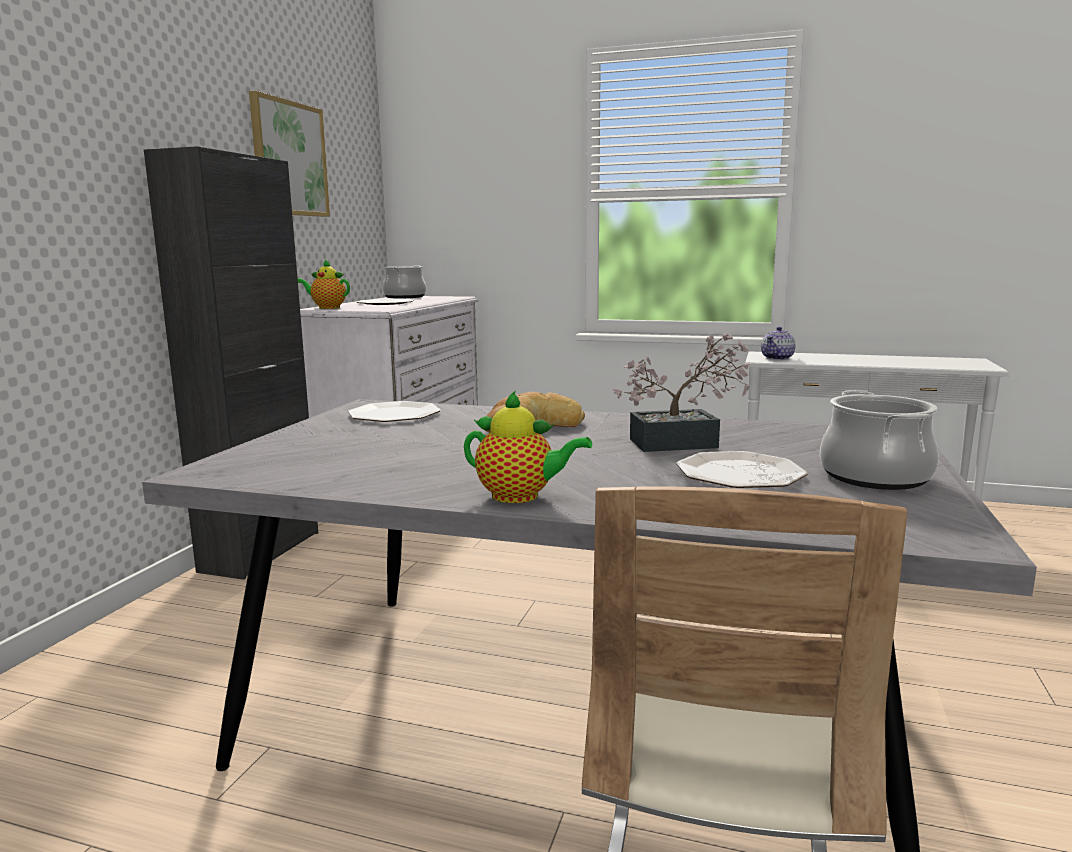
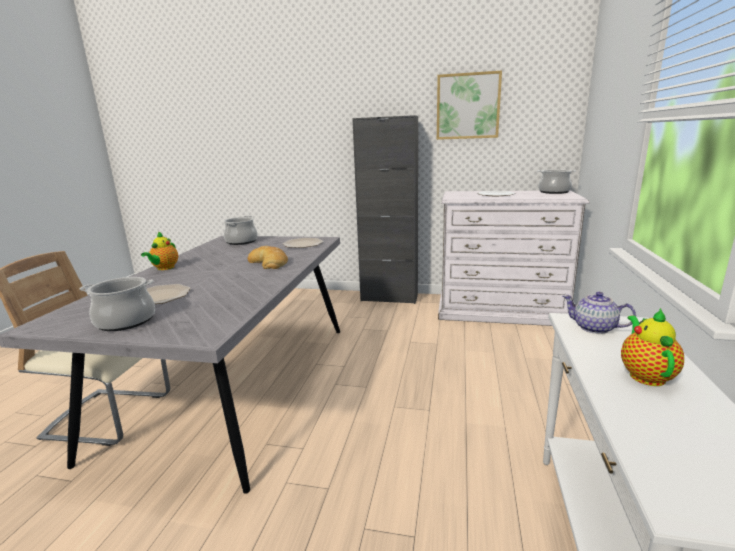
camera: 85 degrees right, 5 degrees up
(288, 454) = (241, 241): none -> cooking pot
(327, 308) = (457, 192): teapot -> teapot (645, 375)
(684, 443) = (219, 287): potted plant -> none

